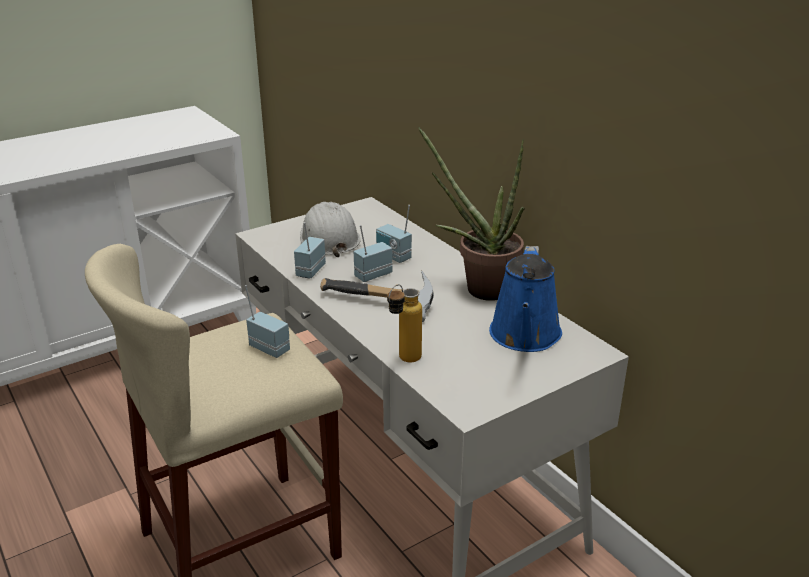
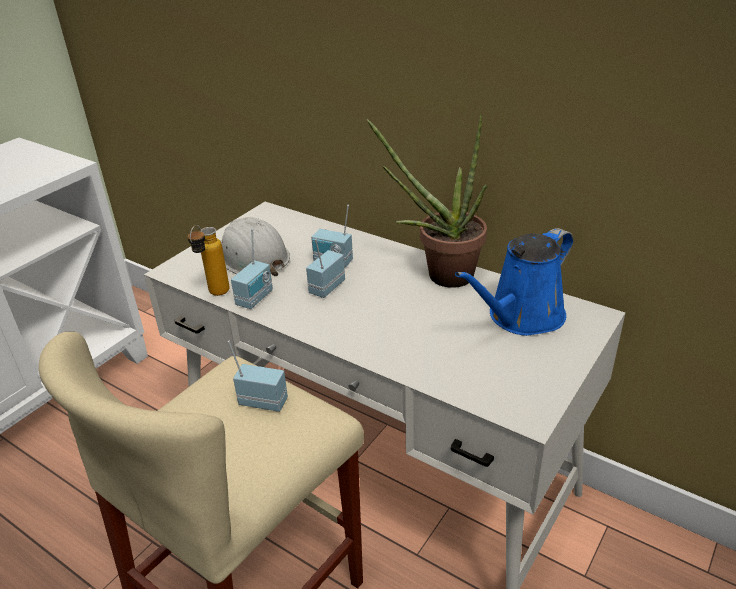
camera: 20 degrees left, 5 degrees up
(309, 270) = (256, 299): radio -> radio turned 150 degrees counterclockwise
(380, 305) = (357, 320): hammer -> none
(403, 361) = (426, 378): bottle -> bottle (215, 295)
(525, 336) = (521, 317): blue watering can -> blue watering can turned 60 degrees clockwise

